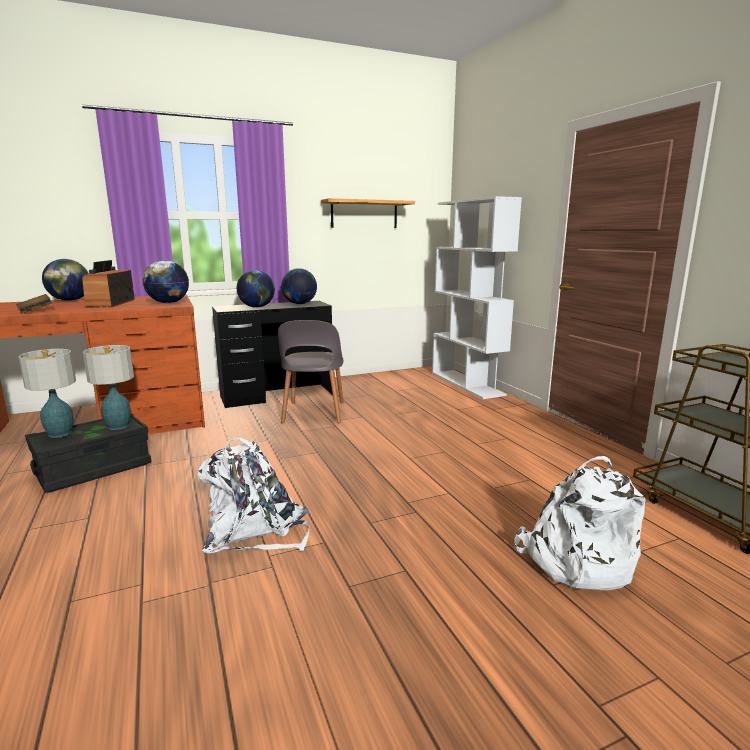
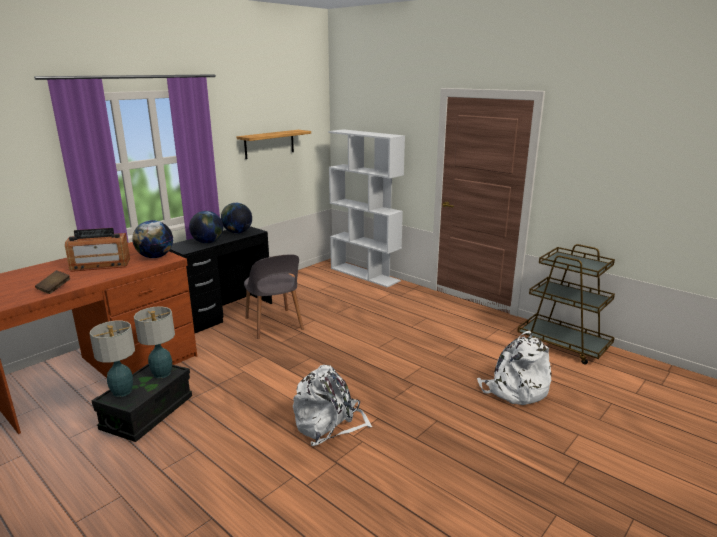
camera: 25 degrees left, 5 degrees up
(70, 300) = (46, 266): globe -> none
(111, 303) = (100, 265): radio -> radio turned 75 degrees counterclockwise

